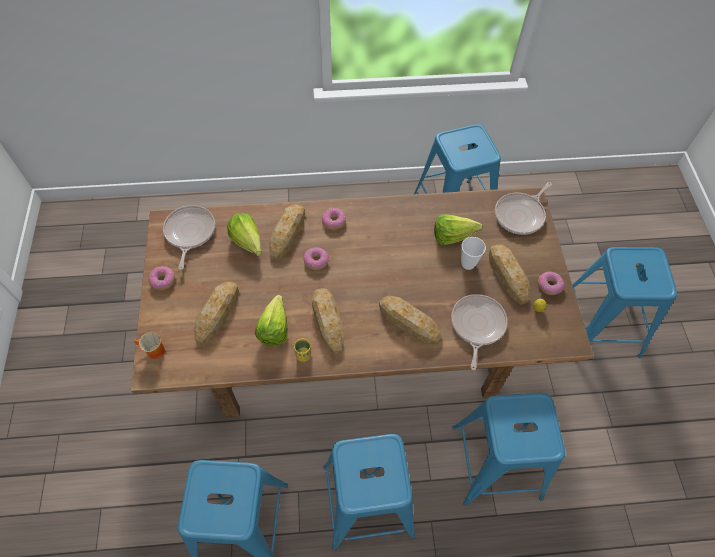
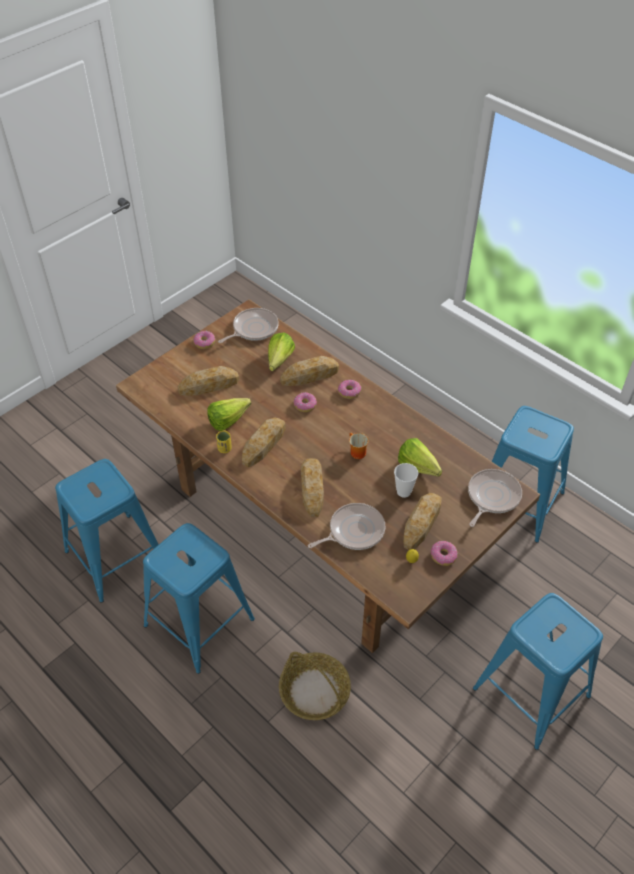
camera: 50 degrees right, 10 degrees down
(153, 352) = (151, 375): mug -> mug (356, 452)
(496, 461) = (314, 691): blue stool -> basket
(521, 215) = (492, 497): frying pan -> frying pan turned 120 degrees clockwise

